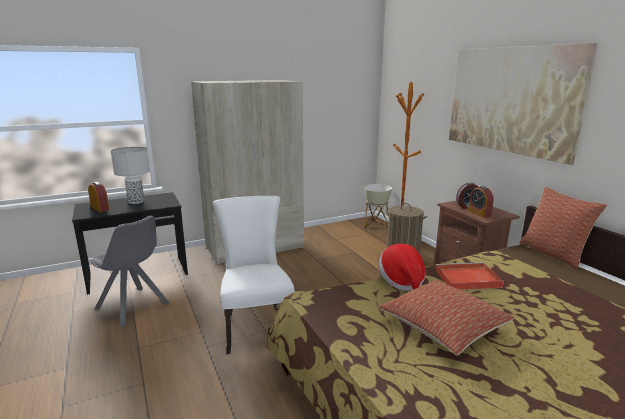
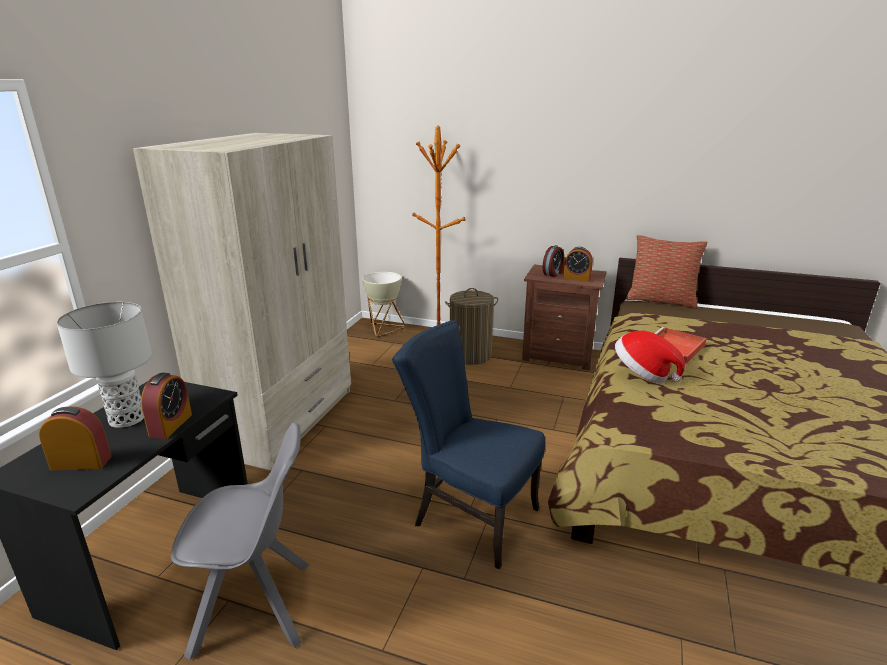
camera: 45 degrees left, 5 degrees up
(140, 208) = (171, 425): none -> alarm clock
(256, 325) = (469, 515): white chair -> blue chair
(443, 327) = (748, 399): pillow -> none
(510, 100) = (581, 144): picture -> none

